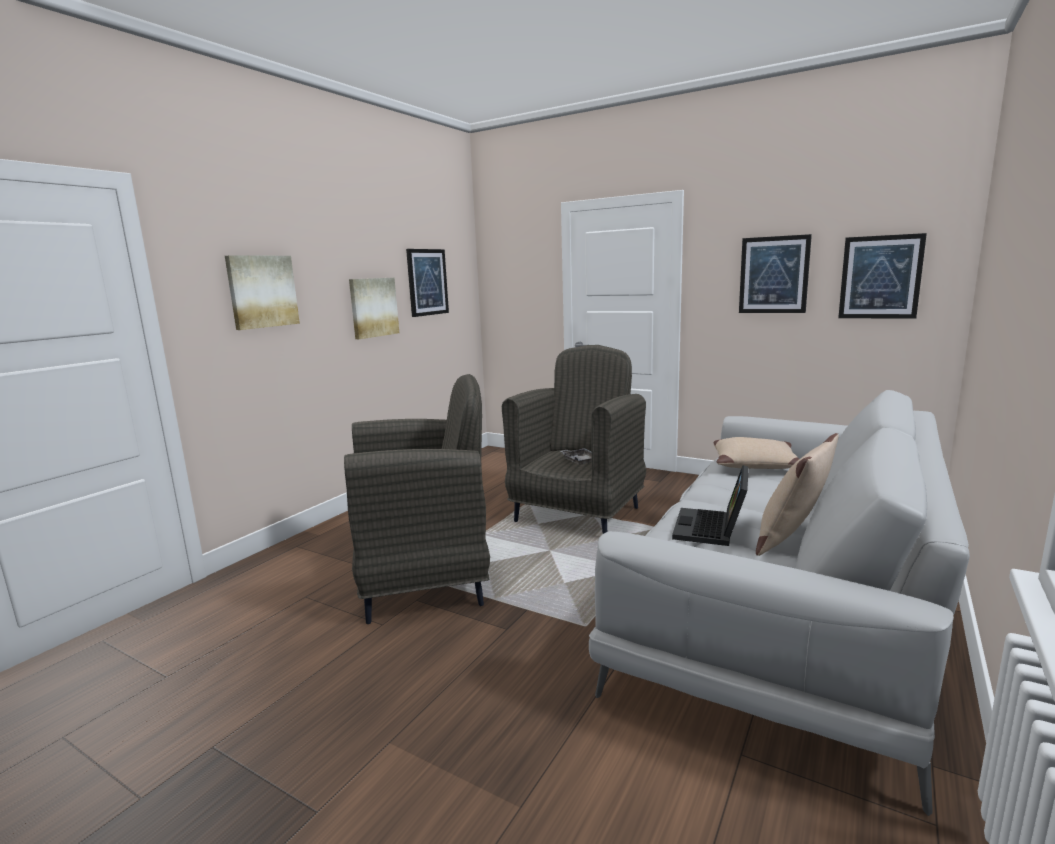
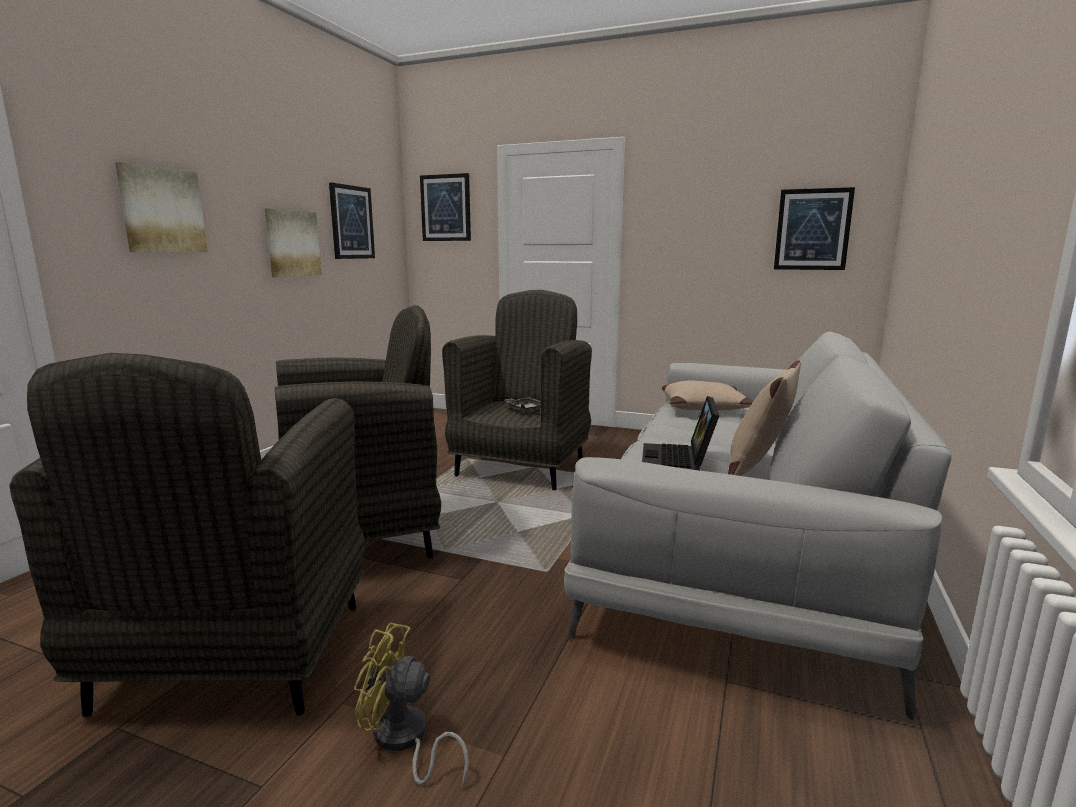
camera: 10 degrees left, 0 degrees up
(307, 692) = (235, 659): none -> grey armchair
(436, 783) = (404, 741): none -> yellow fan
(774, 275) = (713, 226): picture -> picture (446, 208)

